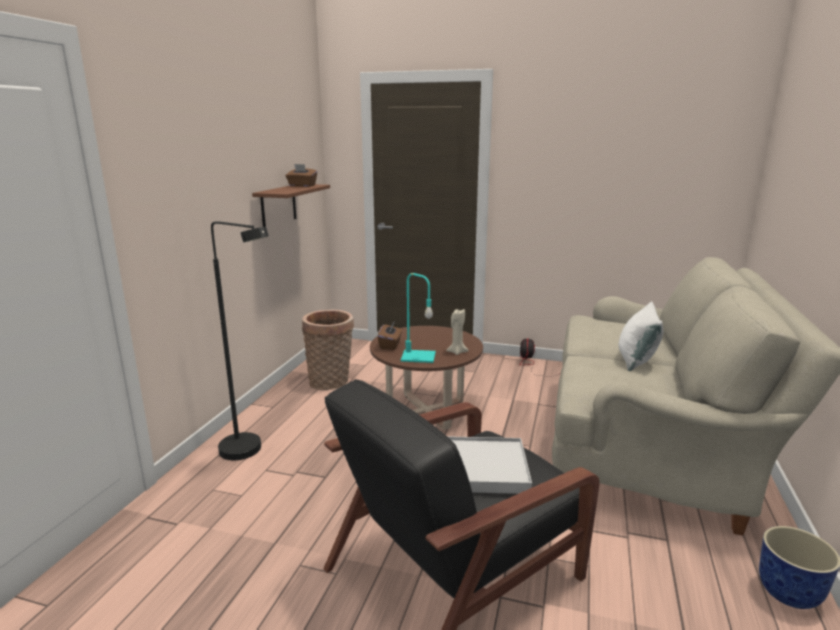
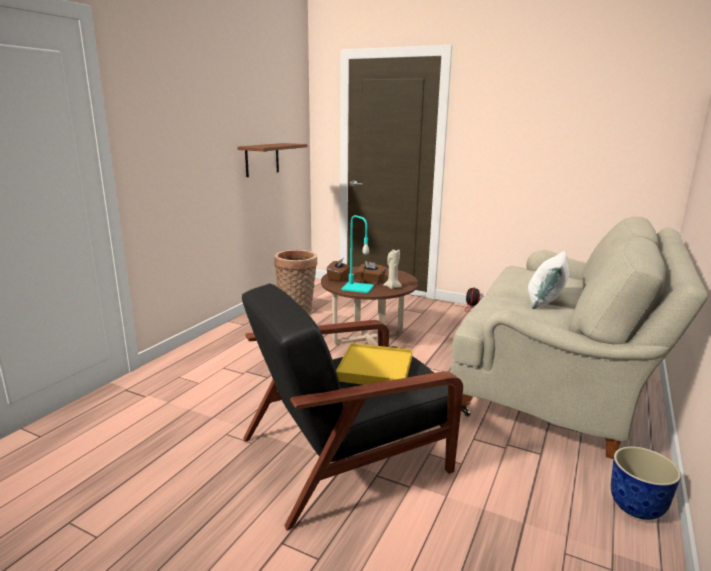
camera: 10 degrees right, 0 degrees up
(249, 451) = (215, 354): black floor lamp -> none
(302, 186) = (282, 144): brown tissue box -> brown tissue box (370, 281)
(486, 468) = (375, 369): white tray -> yellow tray

